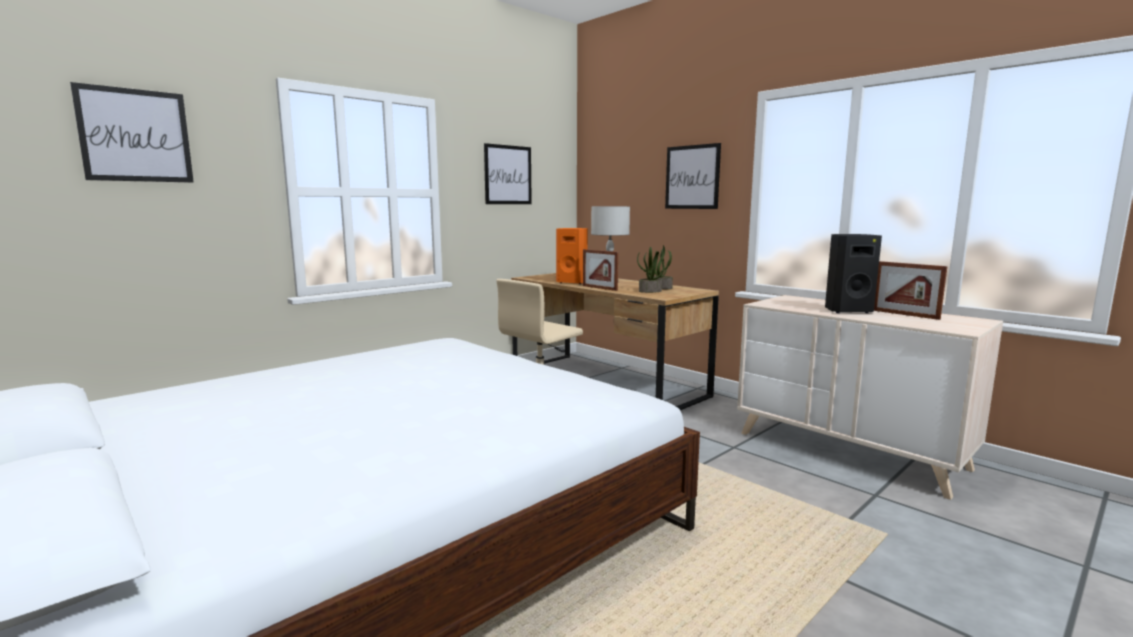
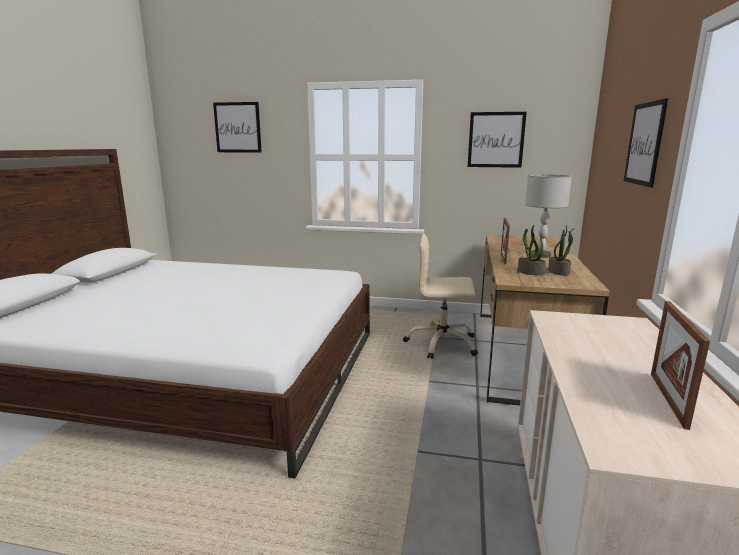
camera: 55 degrees right, 5 degrees up
(573, 282) = (509, 248): orange speaker -> none
(847, 311) = (606, 360): black speaker -> none

